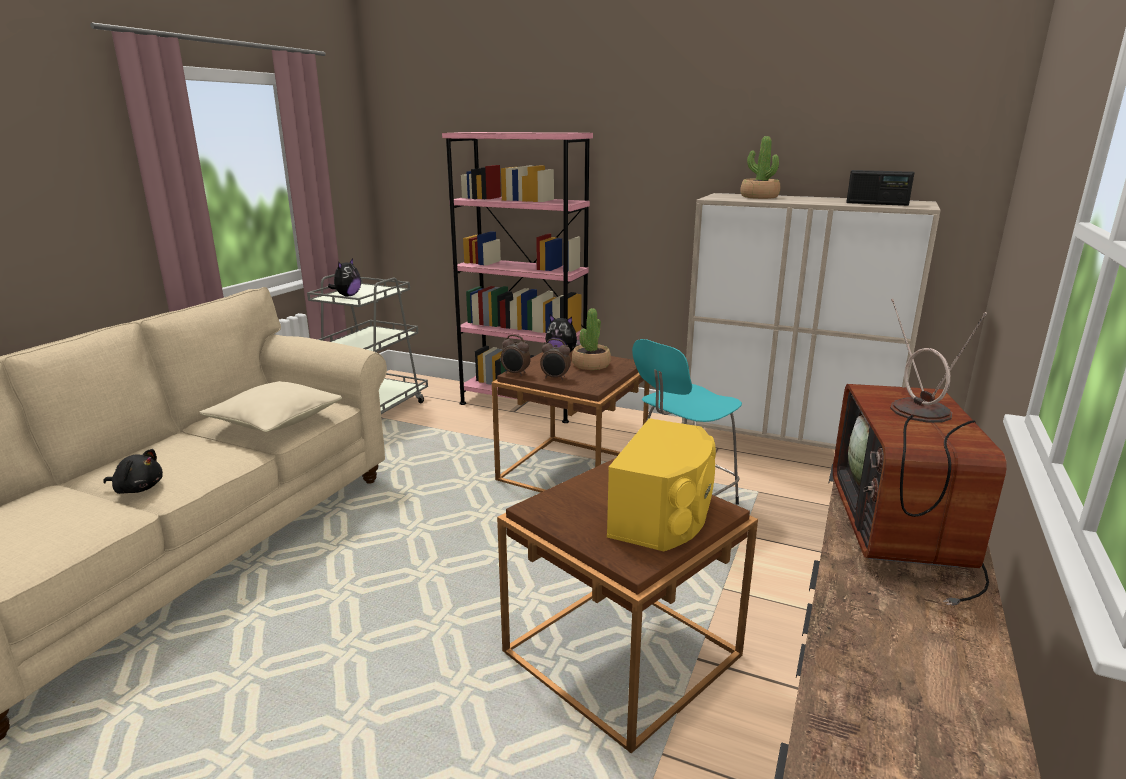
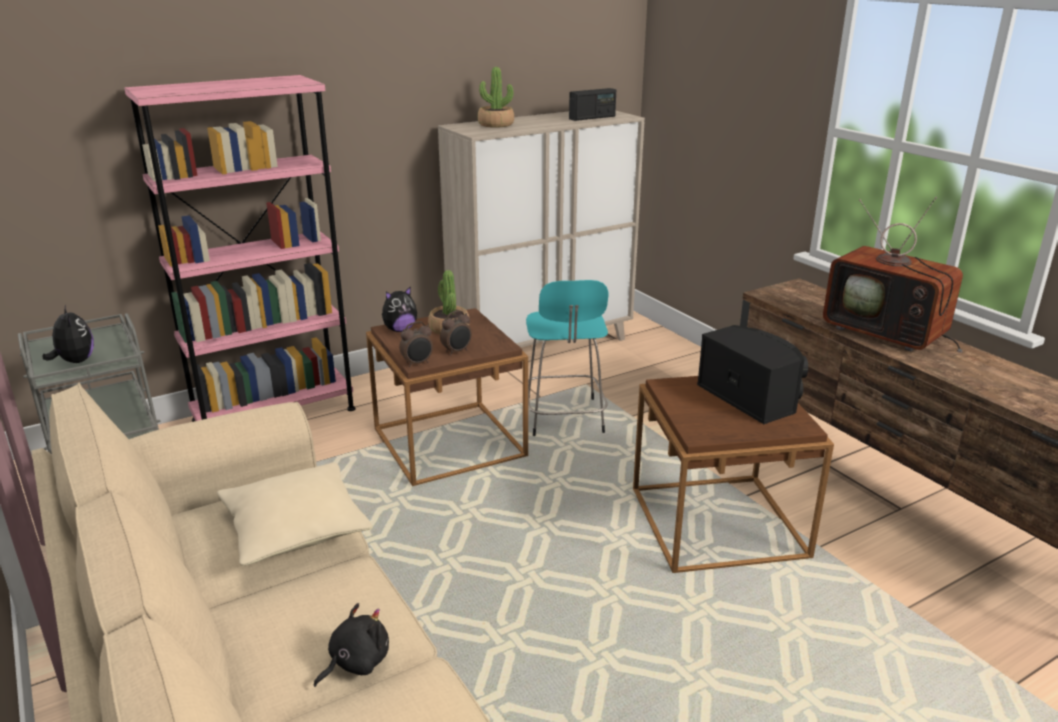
camera: 55 degrees left, 5 degrees up
(664, 515) = (751, 396): yellow speaker -> black speaker

